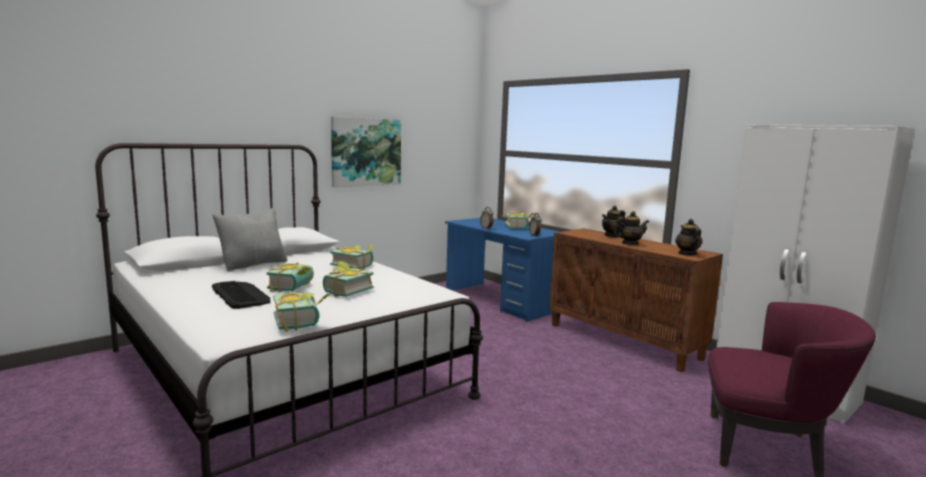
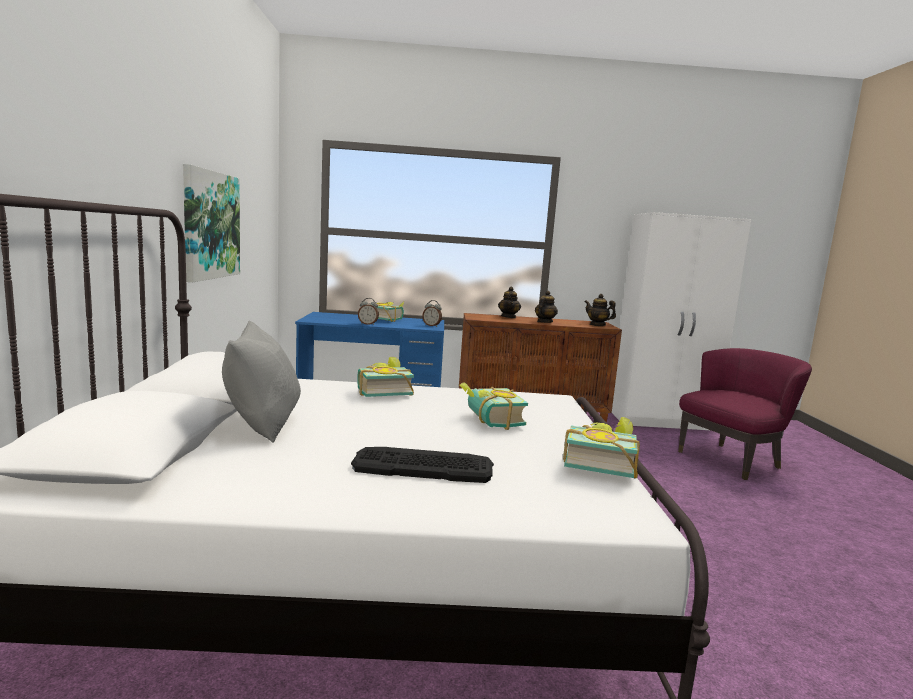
camera: 50 degrees left, 0 degrees up
(295, 287) = (434, 434): book -> none

